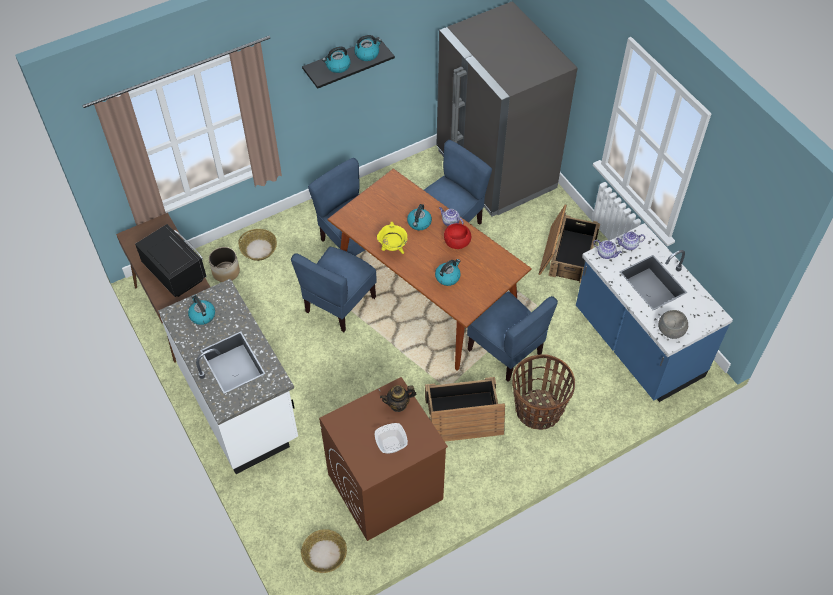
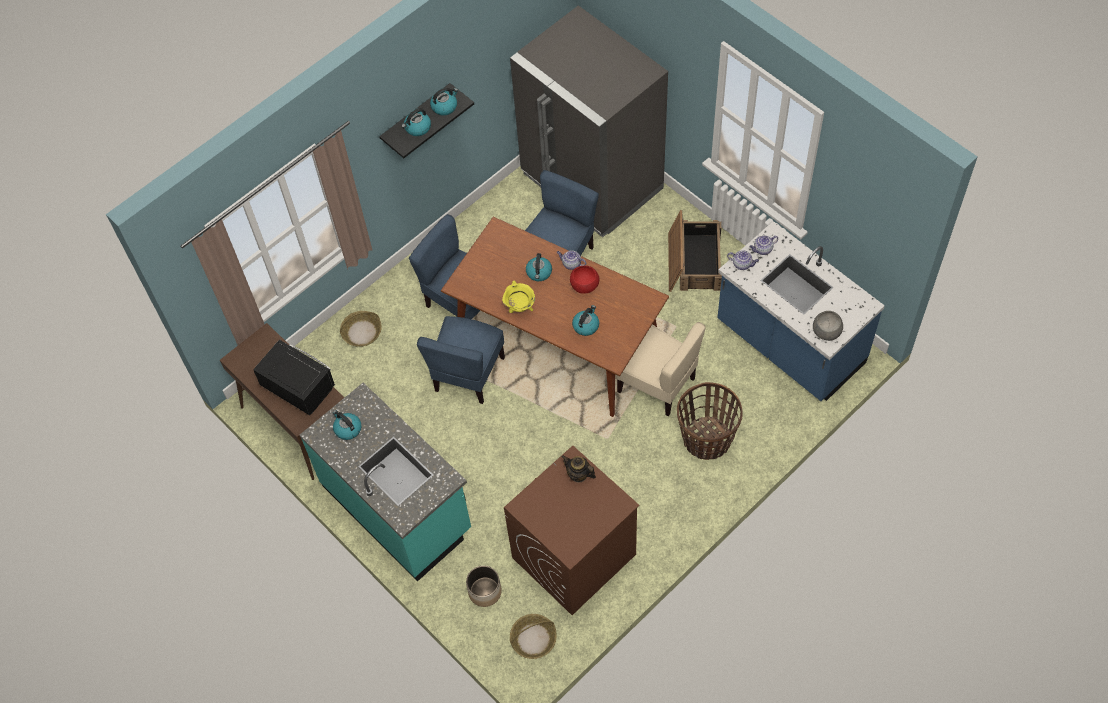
camera: 10 degrees left, 5 degrees up
(226, 271) = (334, 366): planter -> planter (484, 591)
(240, 404) = (398, 507): white counter -> turquoise counter
(391, 445) = (583, 517): bowl -> none
(398, 404) = (578, 474): teapot -> teapot turned 60 degrees clockwise
(463, 416) = (632, 464): crate -> none
(505, 351) = (657, 384): blue chair -> beige chair

